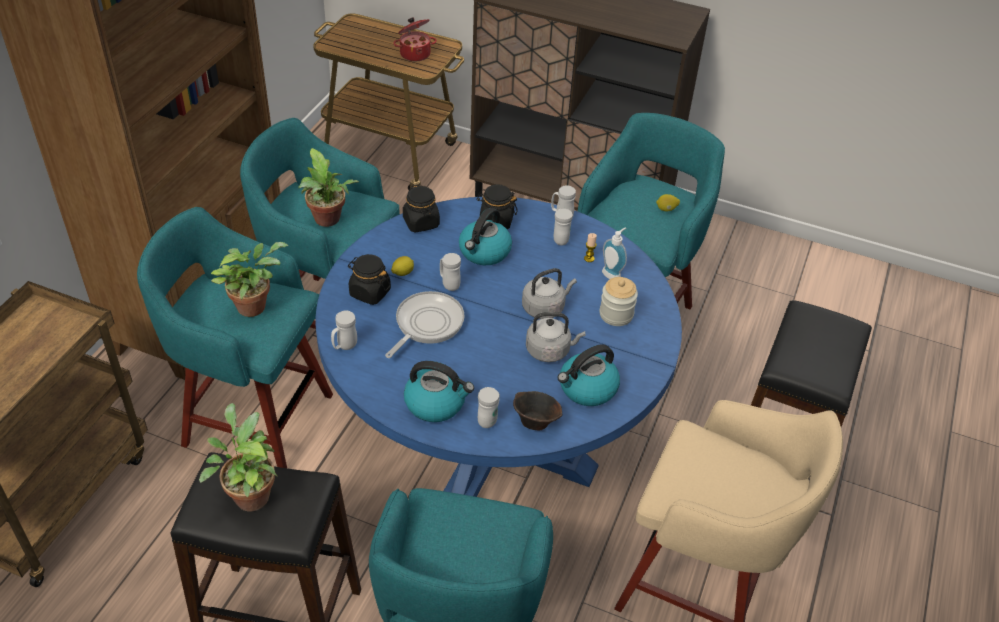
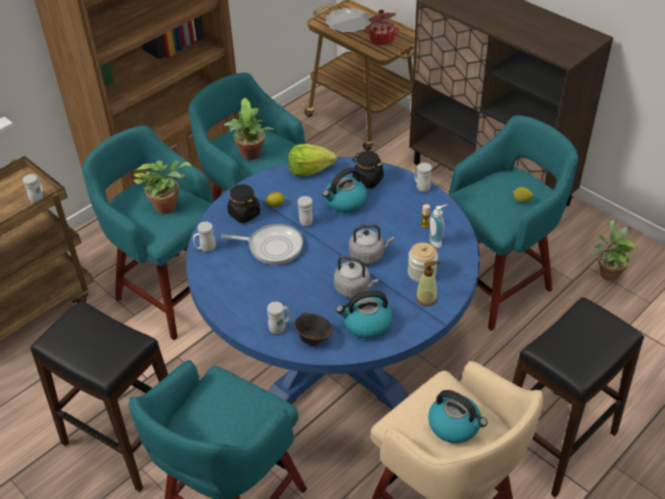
camera: 25 degrees right, 0 degrees up
(249, 494) = (90, 336): potted plant -> potted plant (607, 272)
(364, 40) = (348, 23): none -> plate
(421, 223) = (309, 170): black jar -> lettuce
(426, 324) = (272, 247): frying pan -> frying pan turned 45 degrees clockwise
(436, 403) = (248, 306): kettle -> kettle (455, 425)
(560, 238) = (410, 204): white mug -> white mug (38, 198)
(636, 342) = (426, 298): none -> soap dispenser

